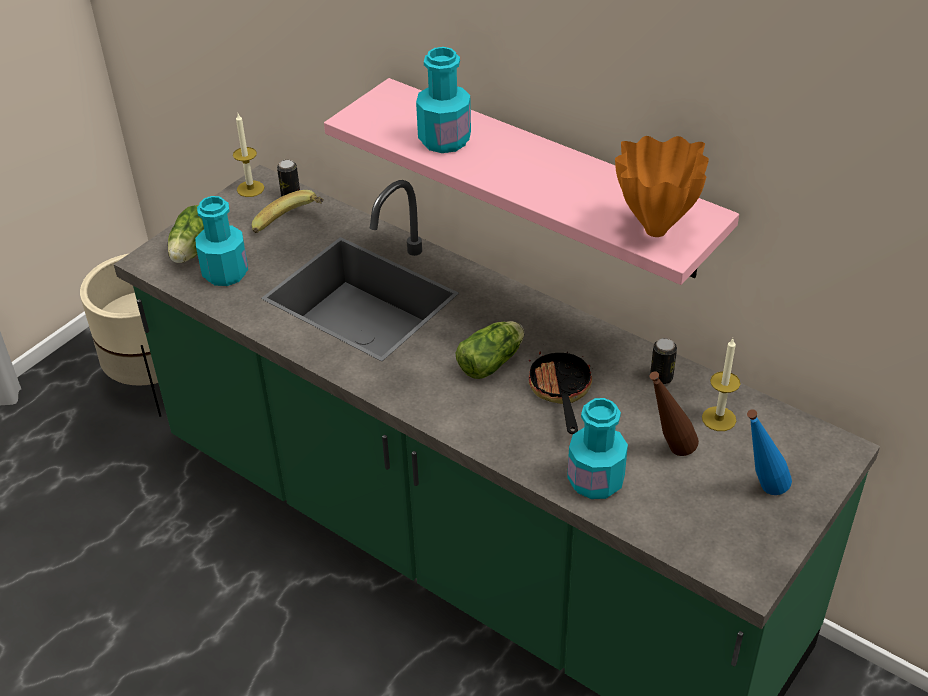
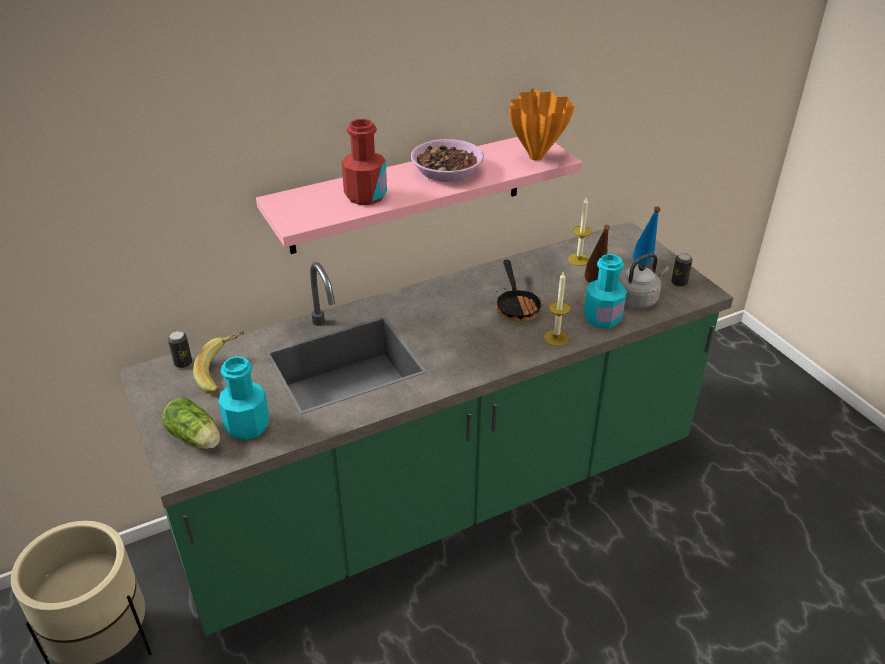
camera: 65 degrees left, 5 degrees down
(250, 189) = (147, 383): candle -> candle (556, 338)
(444, 140) = (365, 196): turquoise bottle -> red bottle
(493, 361) = (467, 323): lettuce -> none
(551, 174) = (446, 171): none -> bowl
(560, 392) = (516, 306): frying pan -> frying pan turned 120 degrees counterclockwise
(661, 377) = (531, 266): can -> can (679, 283)
(669, 506) = (638, 299): none -> grey kettle

